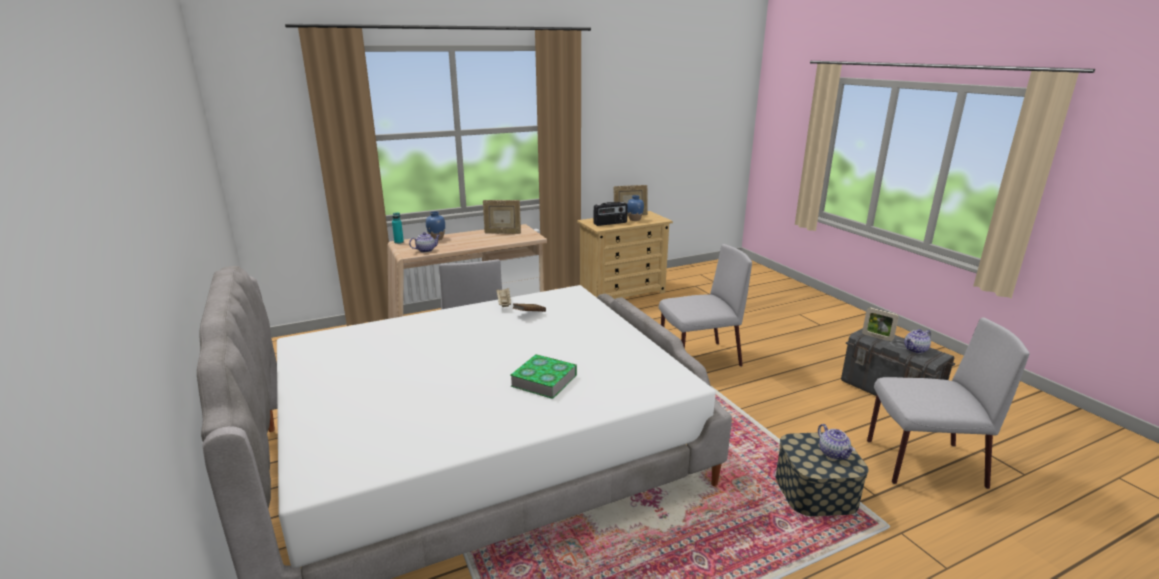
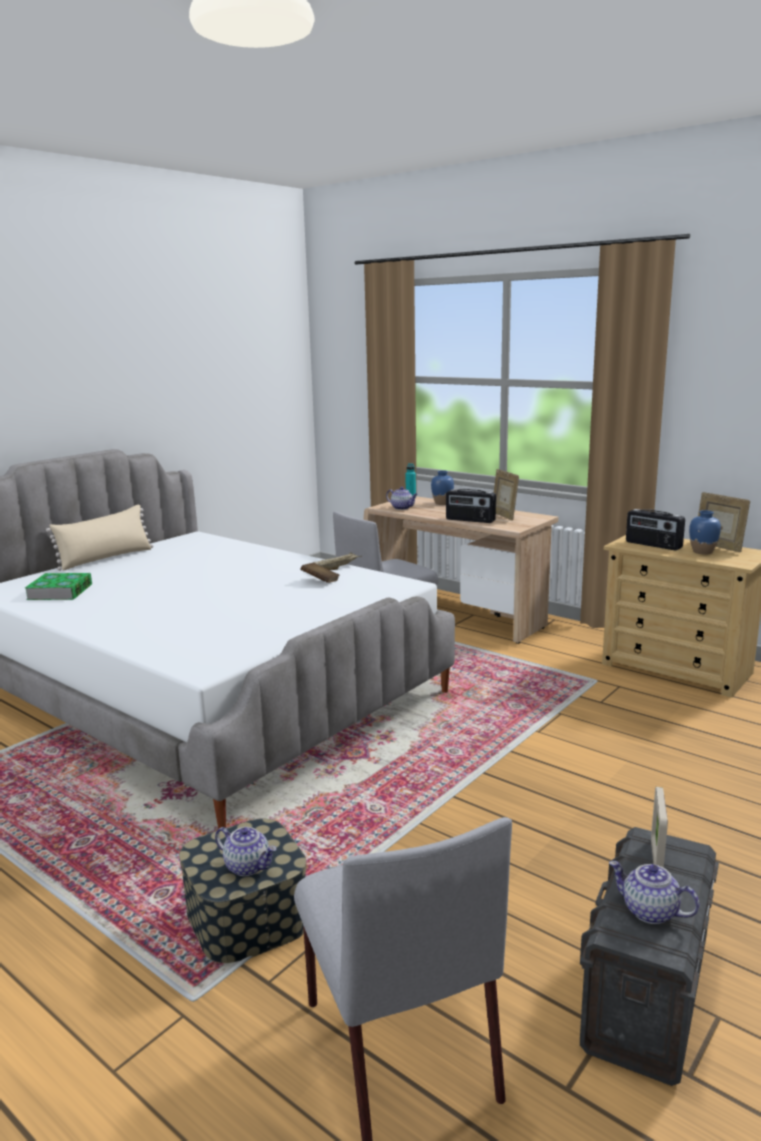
camera: 65 degrees right, 5 degrees down
(297, 397) = (106, 558): none -> beige pillow
(497, 242) = (470, 520): none -> radio
(544, 380) = (174, 615): book -> book (60, 592)
(698, 359) = (535, 765): grey chair -> none
(833, 453) = (248, 866): teapot -> teapot turned 105 degrees counterclockwise

